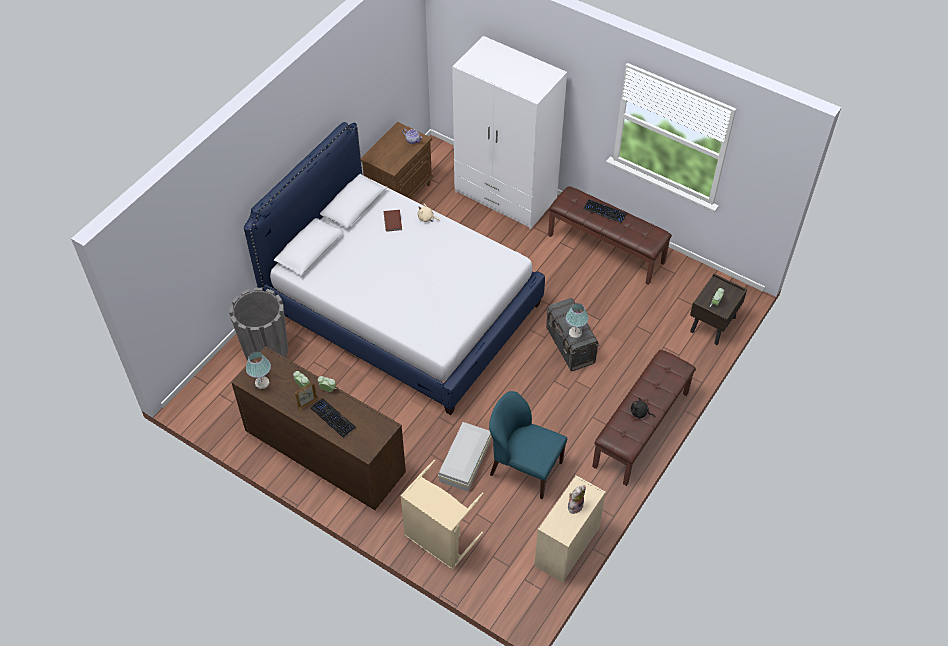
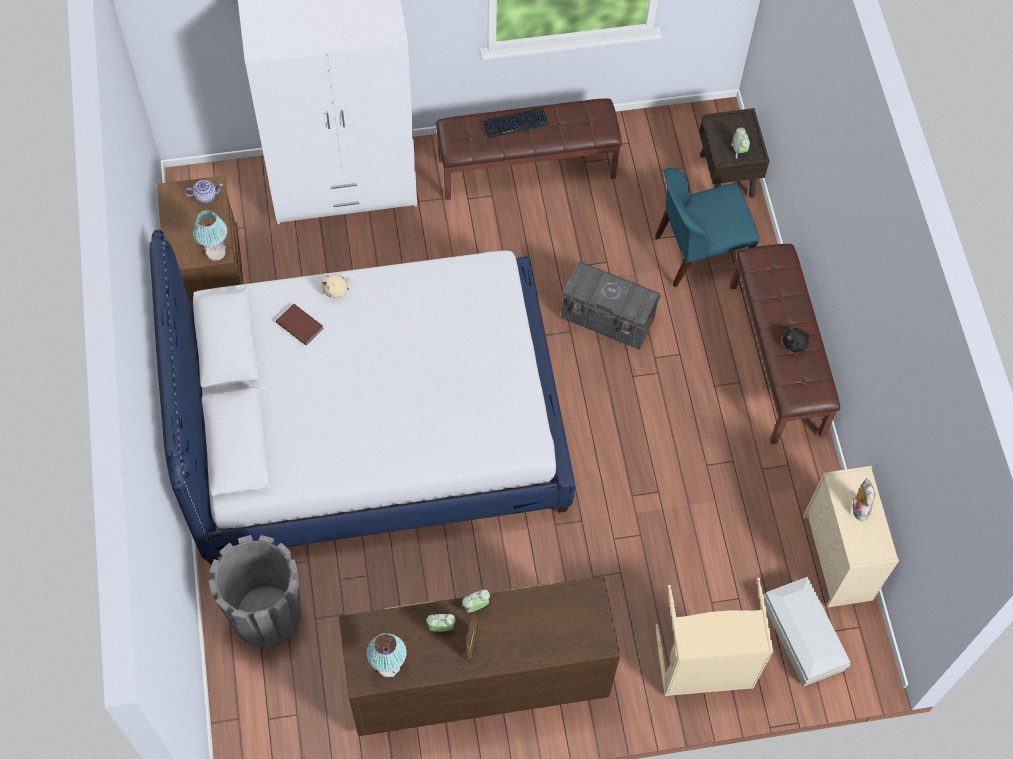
camera: 45 degrees left, 10 degrees up
(333, 418) = (520, 636): keyboard -> none
(464, 461) = (637, 553): white storage box -> white storage box (802, 637)
(524, 468) = (706, 505): blue chair -> blue chair (698, 253)
(575, 333) = (627, 302): table lamp -> table lamp (215, 252)

